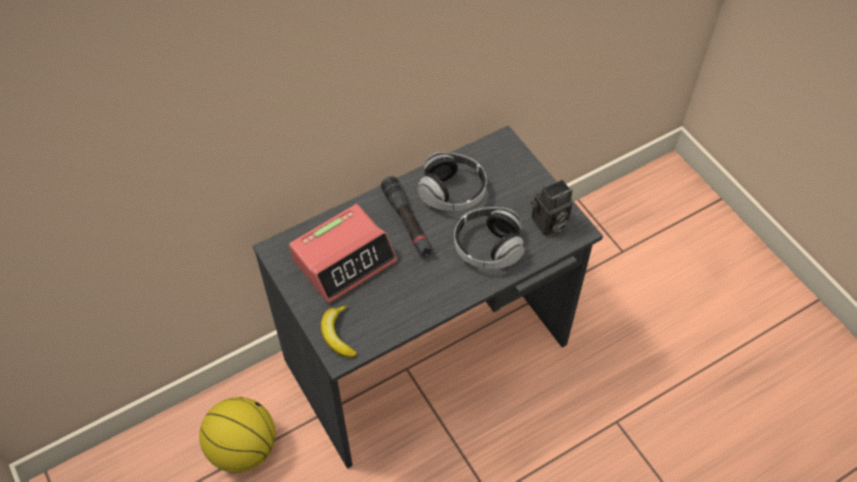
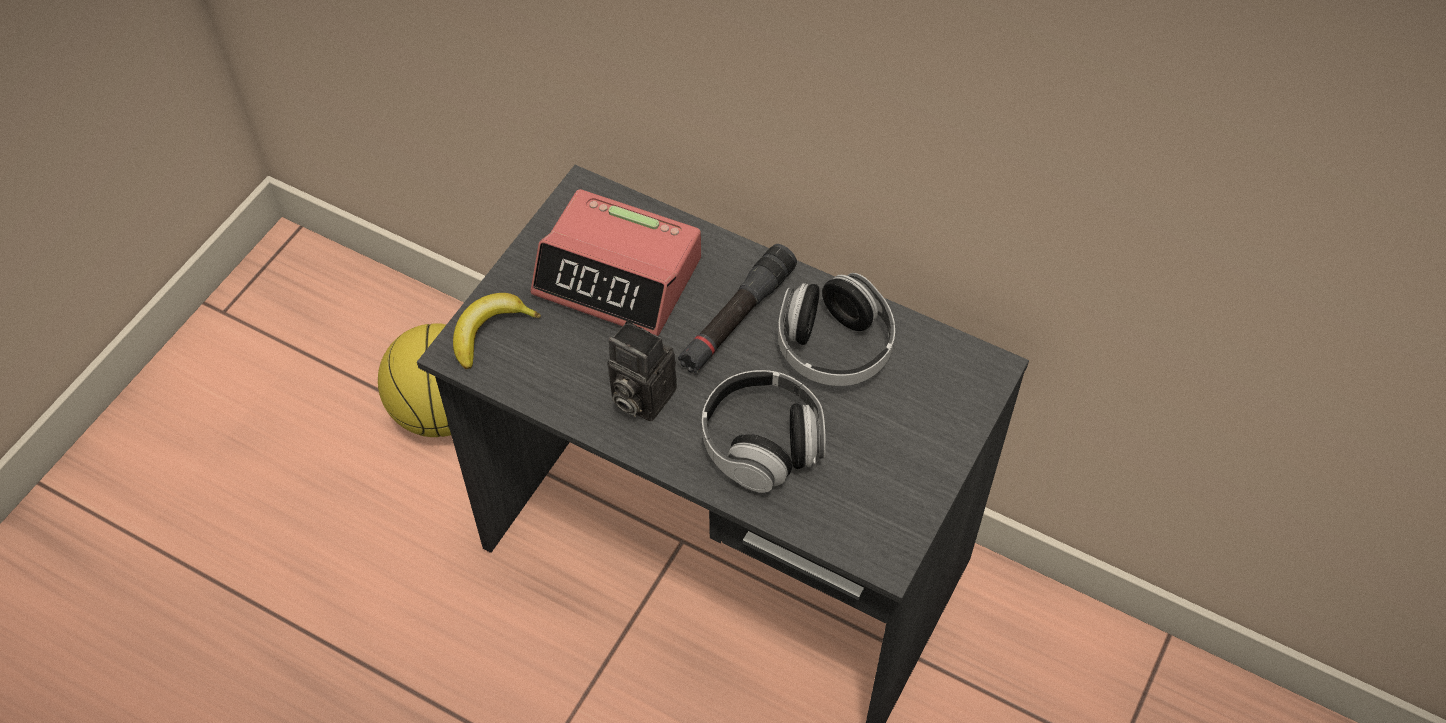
camera: 60 degrees right, 0 degrees up
(549, 224) = (866, 507): camera -> camera (639, 396)

